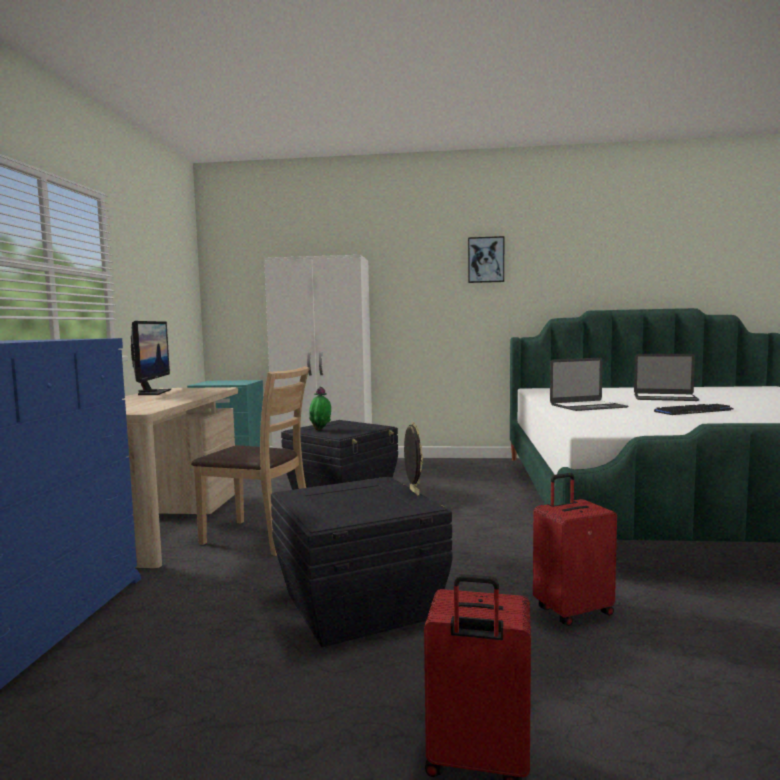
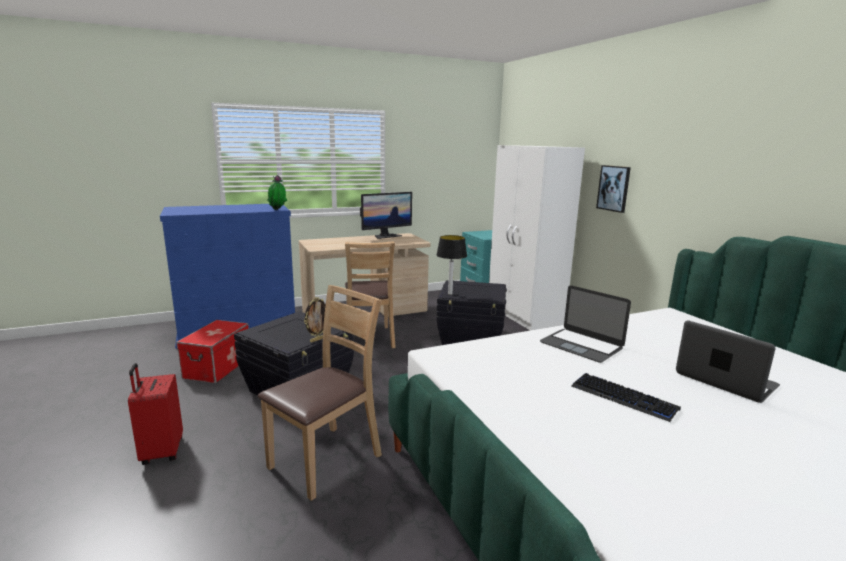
camera: 60 degrees right, 10 degrees up
(171, 674) = (217, 367): none -> storage box
(321, 430) = (462, 287): potted plant -> potted plant (277, 210)
(336, 435) = (450, 293): none -> table lamp
(486, 260) = (686, 153): picture -> picture (614, 188)
(572, 611) = (326, 460): red suitcase -> brown chair
(665, 398) = (725, 380): laptop -> laptop turned 150 degrees clockwise

